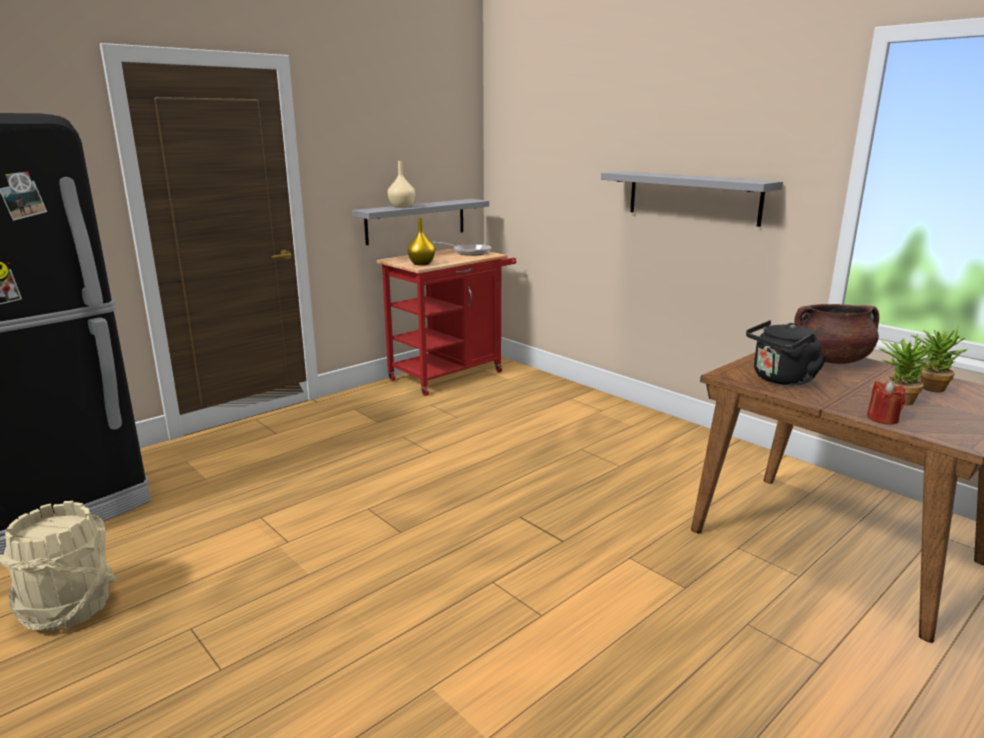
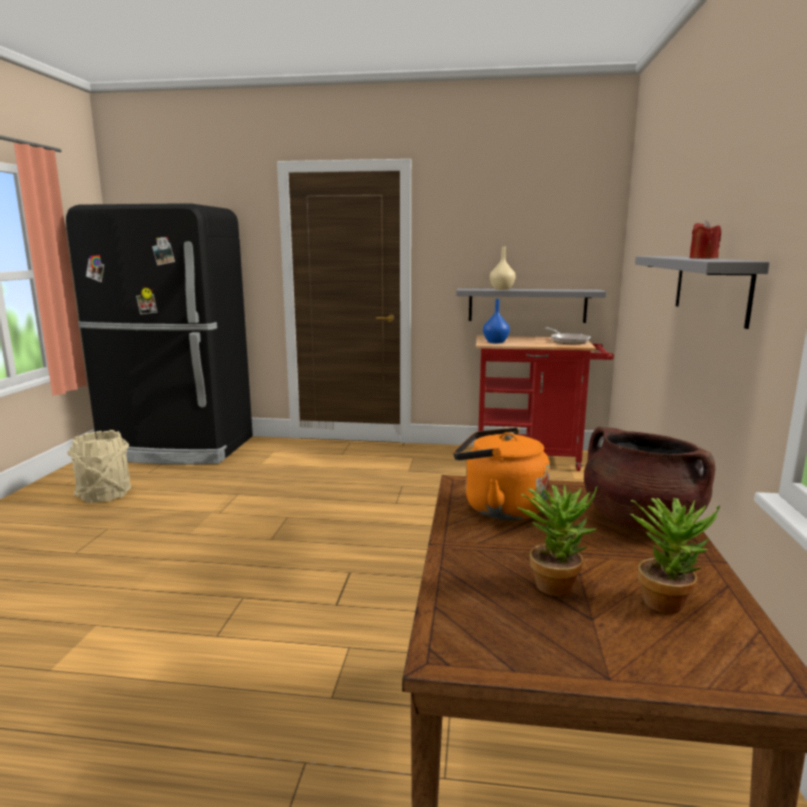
camera: 50 degrees right, 5 degrees down
(421, 264) = (495, 342): yellow vase -> blue vase
(780, 379) = (498, 508): black kettle -> orange kettle
(882, 419) = (454, 582): red candle -> red candle (703, 258)

